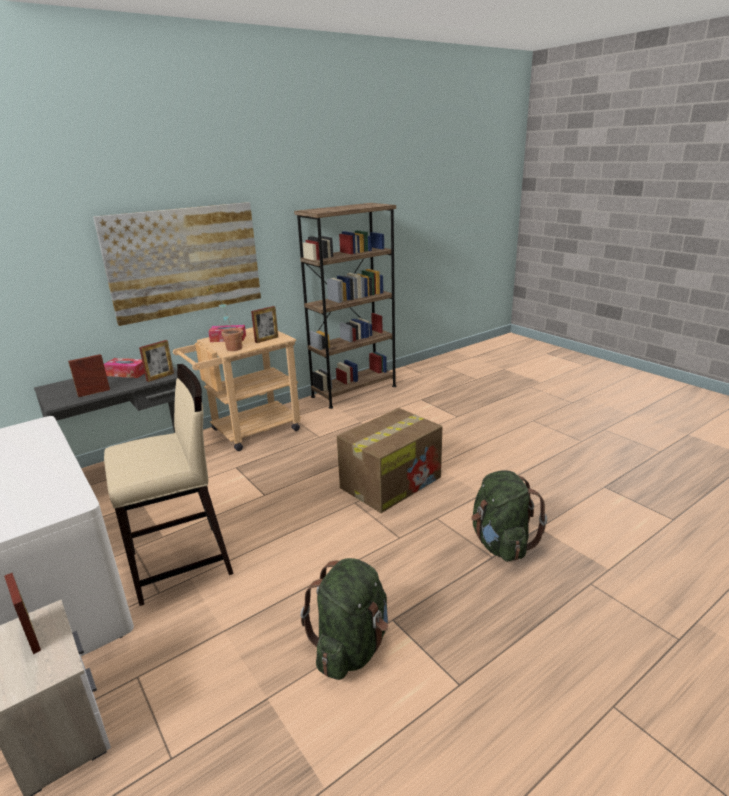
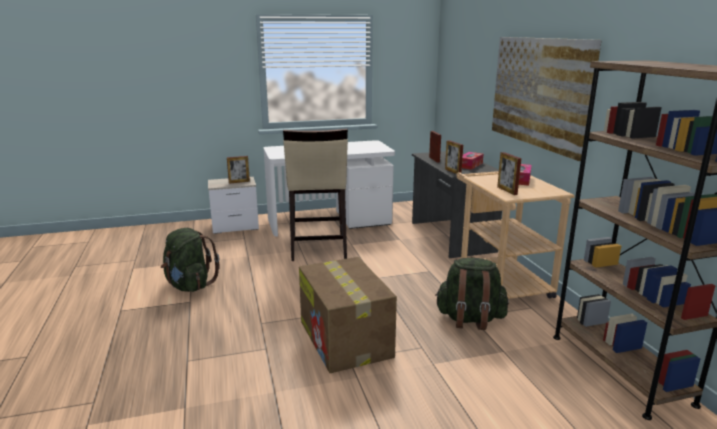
camera: 110 degrees right, 5 degrees down
(229, 348) = (486, 178): potted plant -> none
(501, 544) = (194, 372): green backpack -> green backpack (470, 319)

